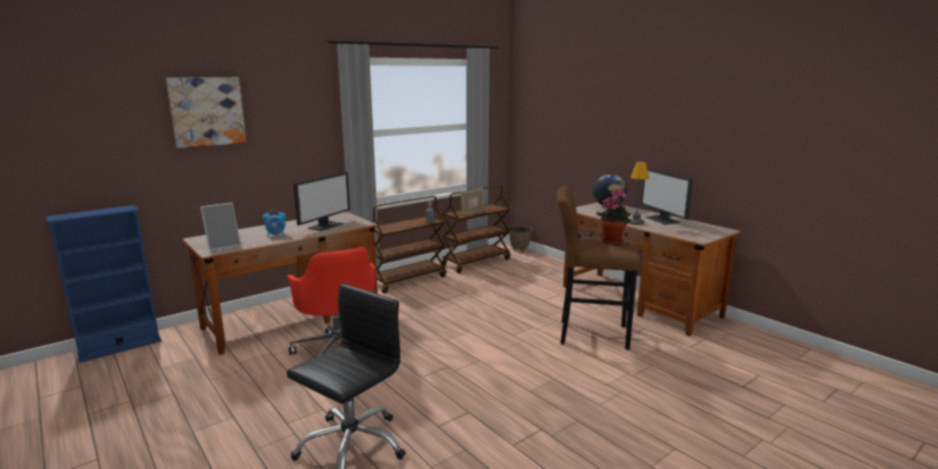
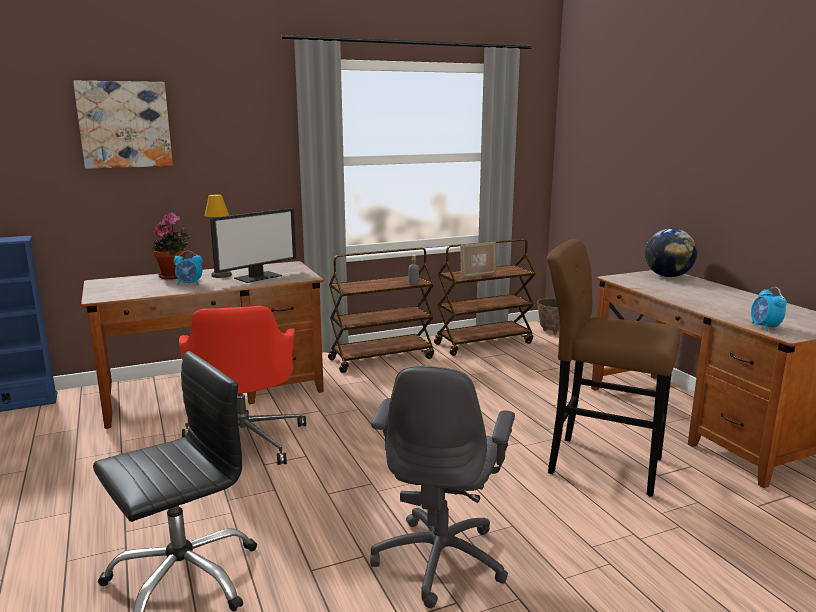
camera: 15 degrees right, 0 degrees up
(223, 245) = (118, 292): picture frame -> none
(519, 405) = (441, 559): none -> grey office chair
(612, 241) = (640, 327): potted plant -> potted plant (174, 276)
(636, 222) = (696, 302): table lamp -> table lamp (222, 275)
(663, 220) = (744, 301): monitor -> none
(684, 235) = (765, 327): none -> alarm clock

